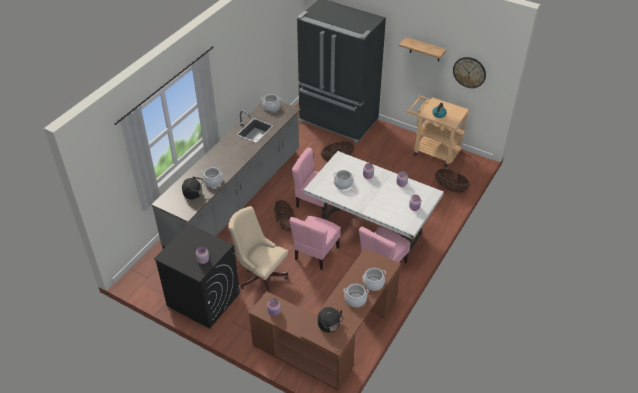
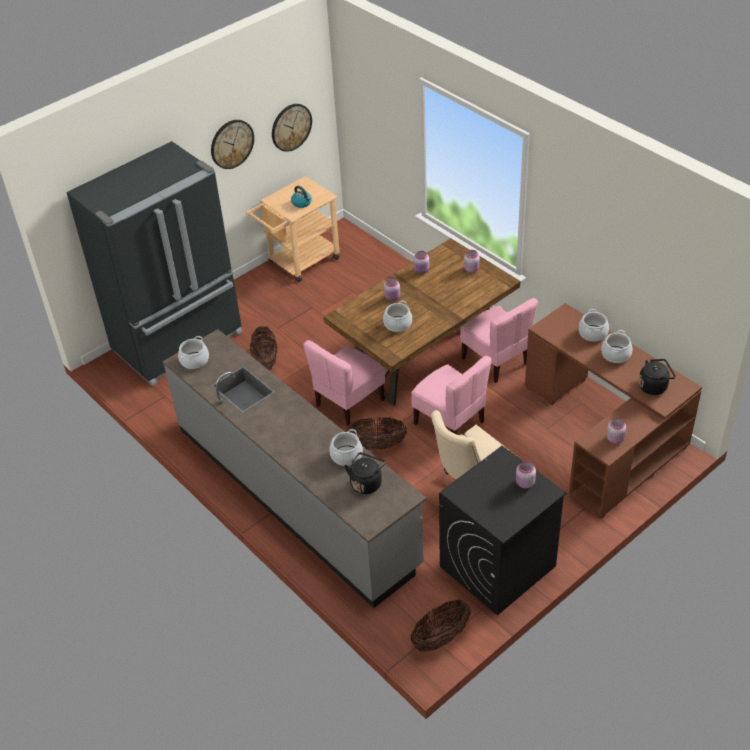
camera: 70 degrees left, 0 degrees up
(369, 228) = (423, 358): white dining table -> brown dining table
(425, 49) = (232, 144): shelf -> wall clock
(450, 188) = (380, 266): basket -> basket (440, 638)

